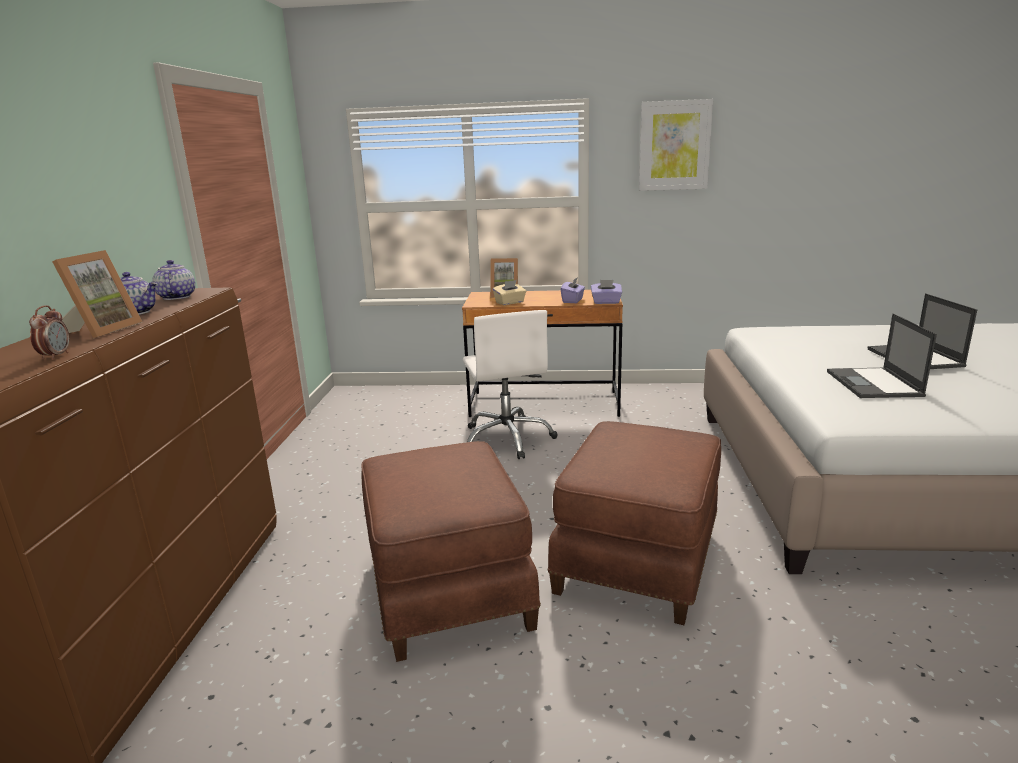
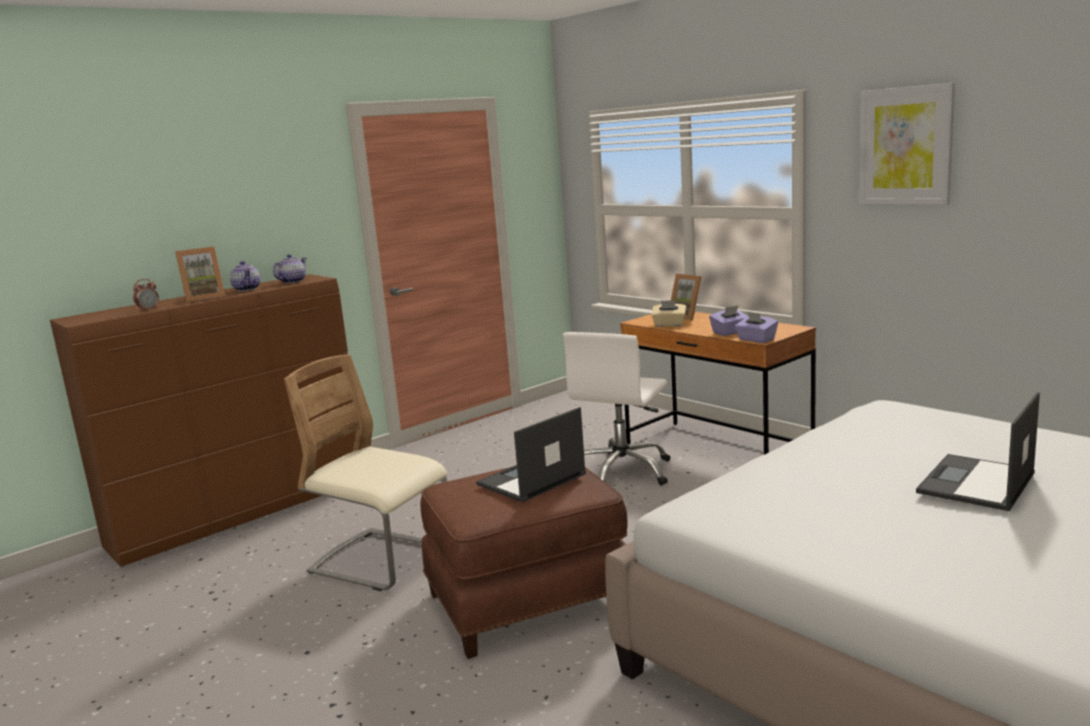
camera: 45 degrees right, 5 degrees down
(446, 589) = (381, 561): brown ottoman -> beige chair
(874, 384) = (827, 492): laptop -> laptop (531, 480)

